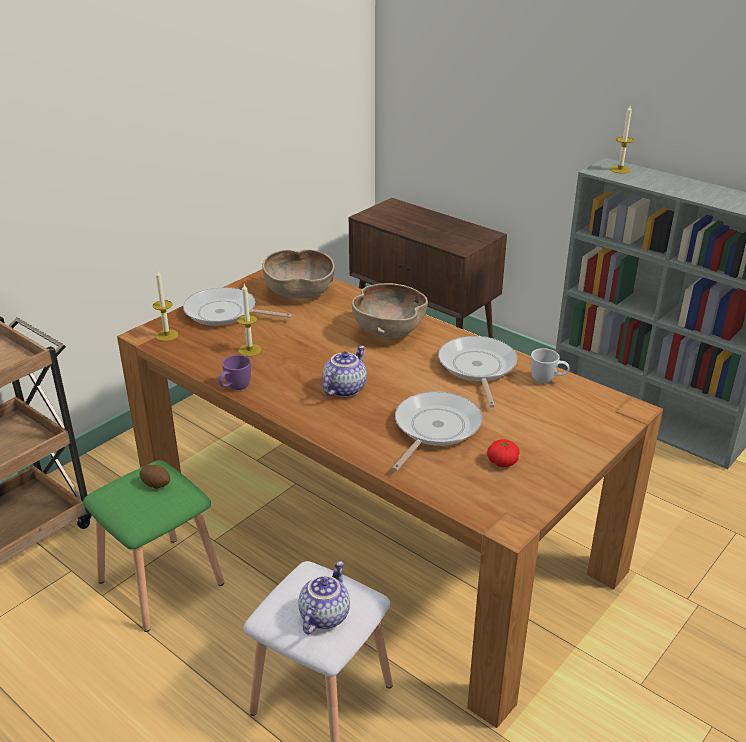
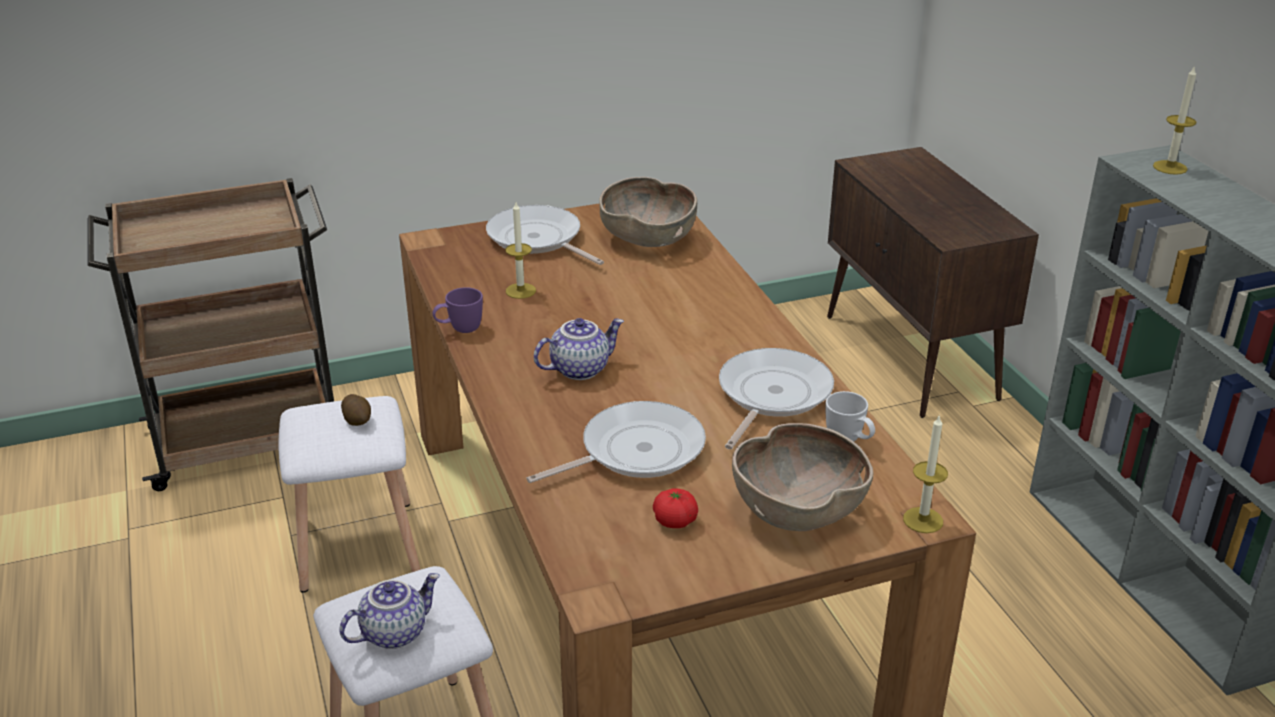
camera: 30 degrees right, 0 degrees up
(159, 582) = (356, 544): green stool -> white stool
(166, 335) = (449, 247): candle -> candle (923, 520)
(388, 331) = (707, 315): brown bowl -> brown bowl (797, 510)

